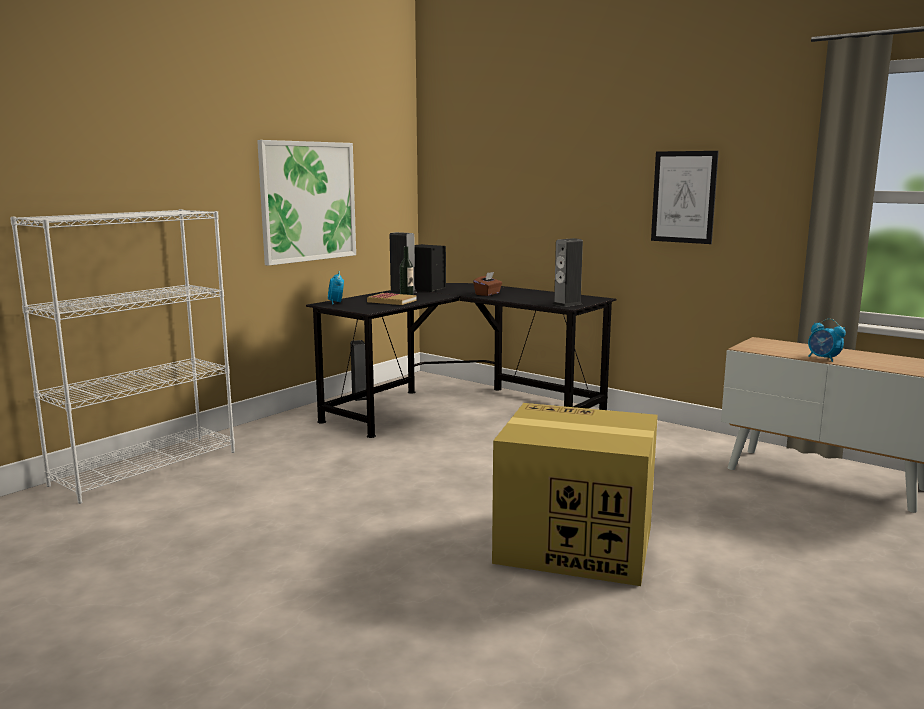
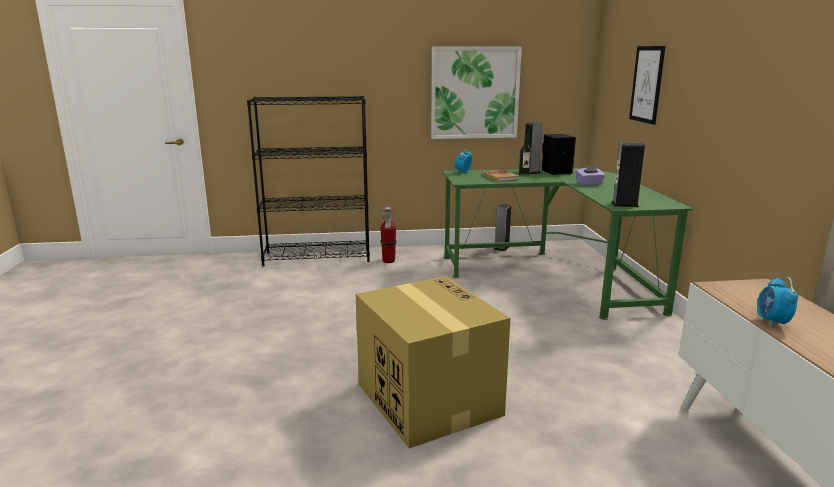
camera: 45 degrees right, 5 degrees up
(146, 467) = (318, 257): white bookcase -> black bookcase
(259, 444) = (388, 261): none -> fire extinguisher
(461, 407) = (555, 274): black desk -> green desk
(488, 294) = (589, 184): brown tissue box -> purple tissue box
(683, 197) = (756, 110): picture -> picture (647, 84)

